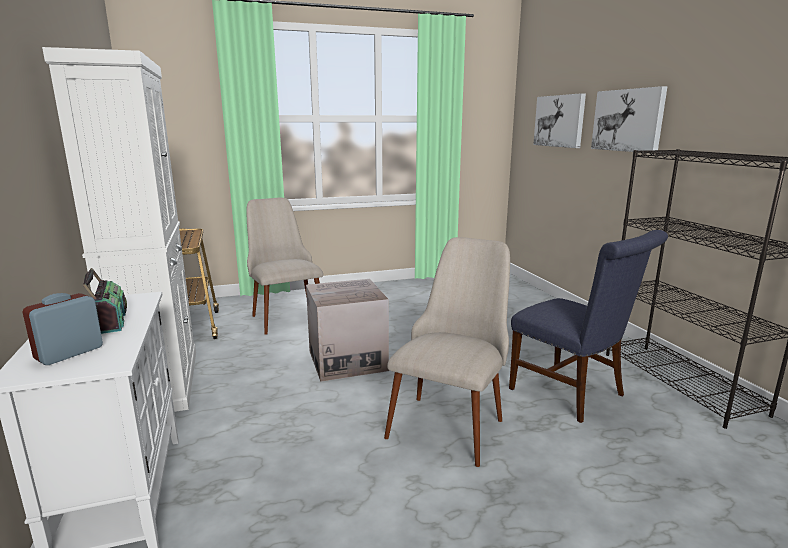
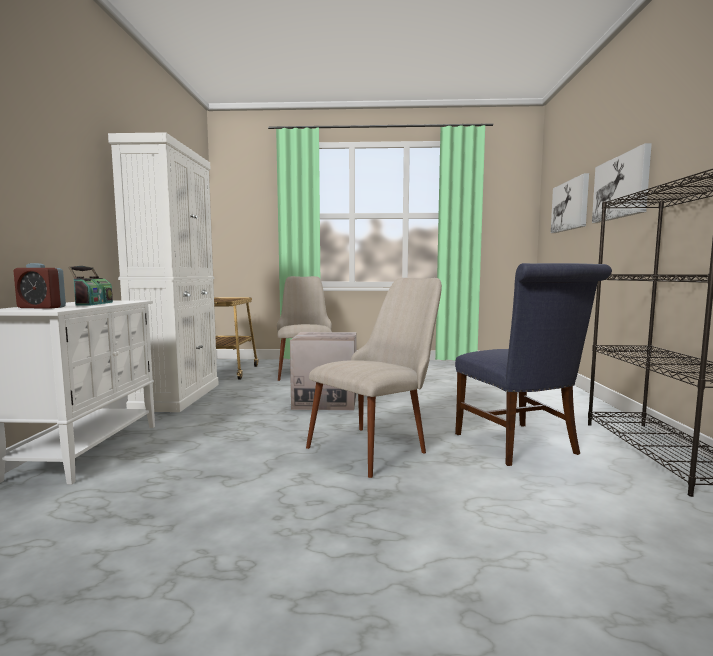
camera: 20 degrees right, 10 degrees down
(69, 353) = (41, 307): alarm clock -> alarm clock turned 135 degrees counterclockwise

